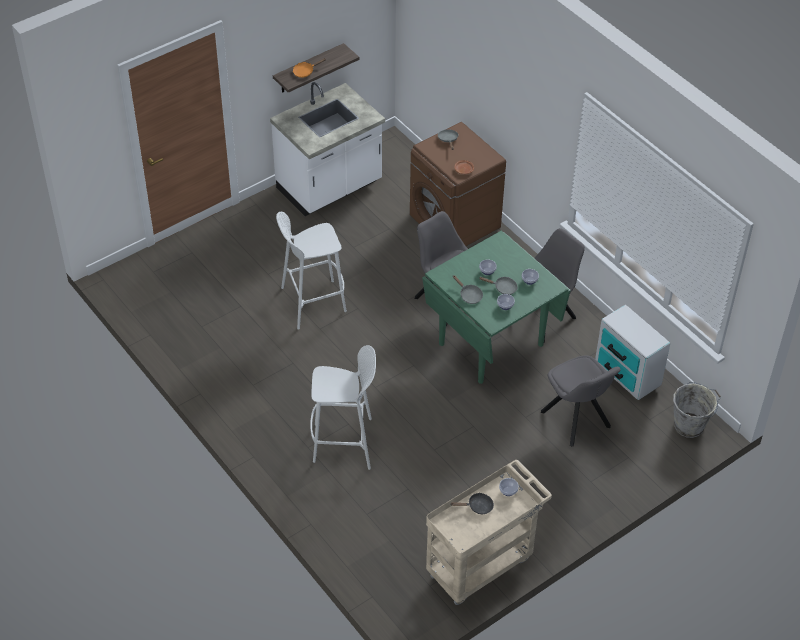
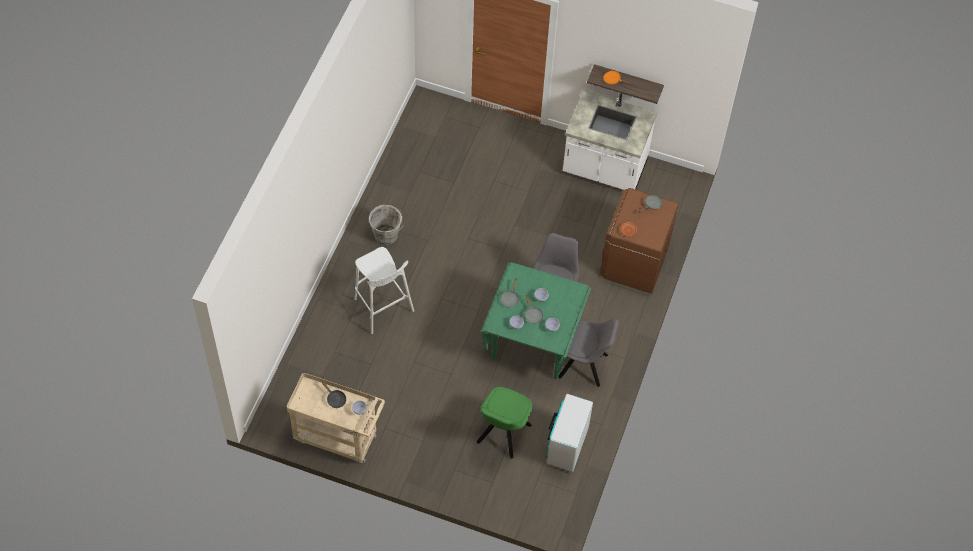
camera: 55 degrees right, 10 degrees up
(312, 302) = (488, 220): white stool -> none
(576, 419) = (503, 434): grey chair -> green chair
(690, 425) = (551, 509): grey bucket -> grey bucket (387, 236)

